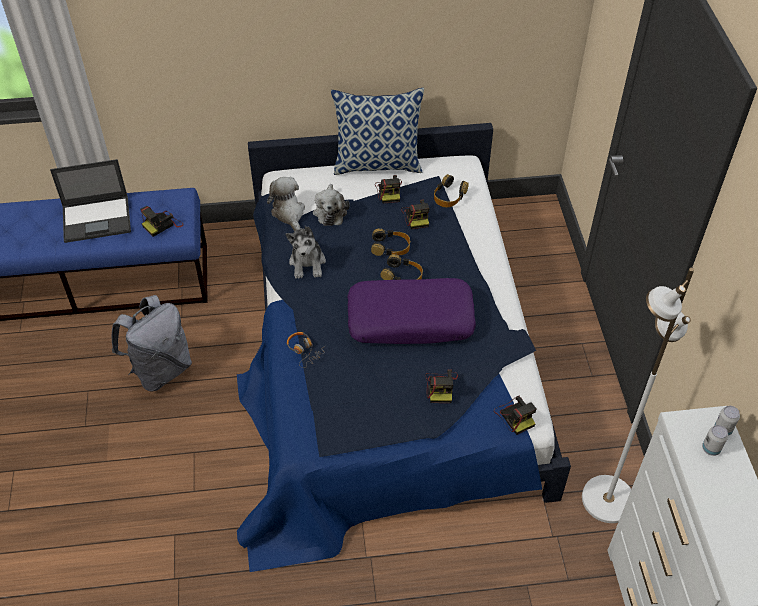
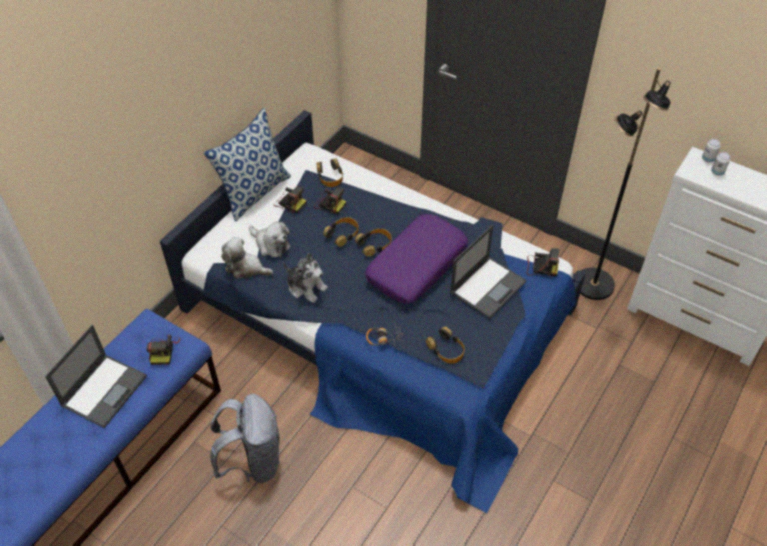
camera: 50 degrees left, 0 degrees up
(336, 402) = (446, 349): none -> headphones
(441, 387) = (488, 286): camera -> laptop
(606, 499) = (593, 285): white floor lamp -> black floor lamp

